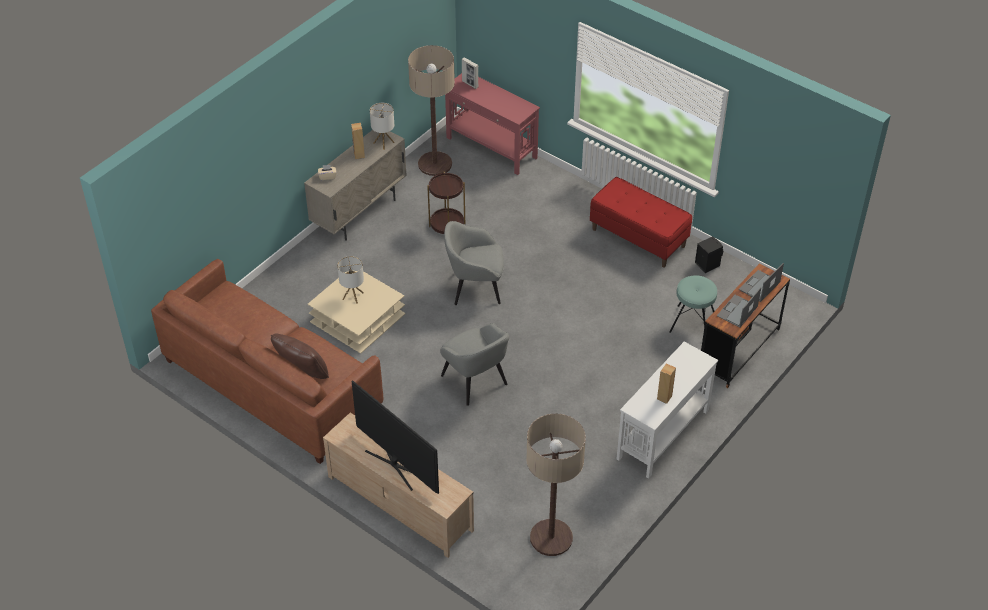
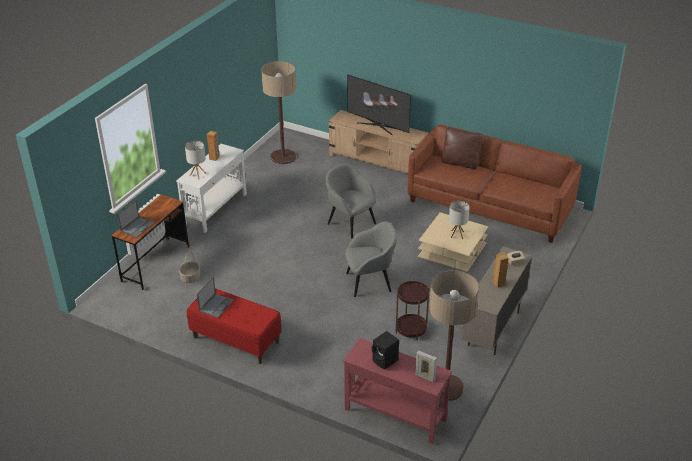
camera: 170 degrees right, 10 degrees down
(383, 143) = (482, 297): table lamp -> table lamp (198, 174)
(692, 323) = (190, 277): turquoise stool -> basket
(707, 264) = (174, 325): black speaker -> black speaker (385, 361)
(737, 312) = (158, 209): laptop -> laptop (216, 305)

